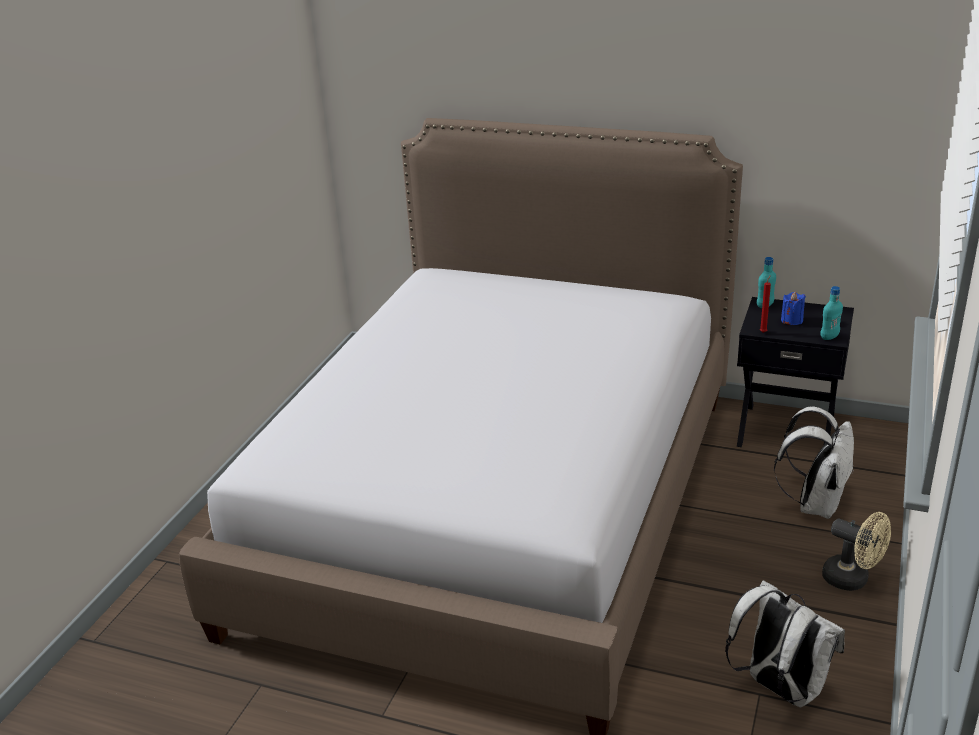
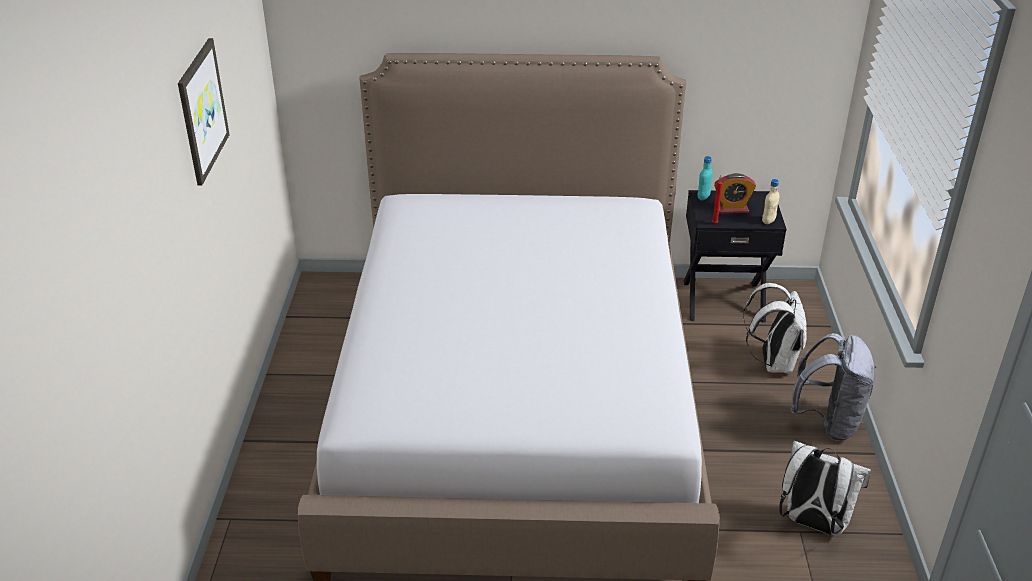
camera: 20 degrees left, 5 degrees up
(182, 141) = (201, 110): none -> picture
(792, 320) = (731, 209): blue candle -> alarm clock
(829, 337) = (768, 221): turquoise bottle -> beige bottle
(852, 579) = (828, 422): beige fan -> grey backpack

